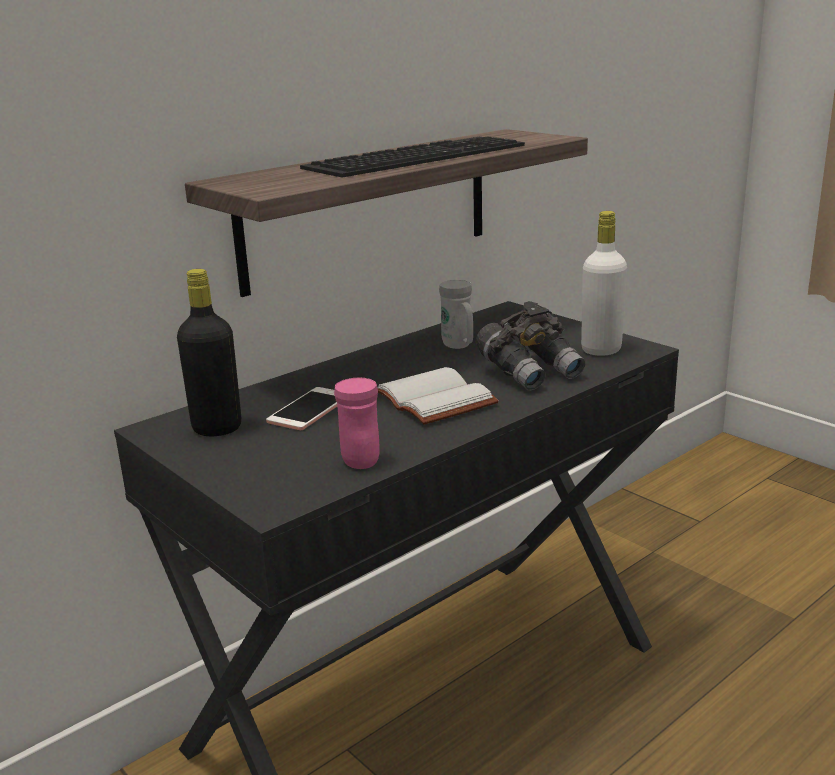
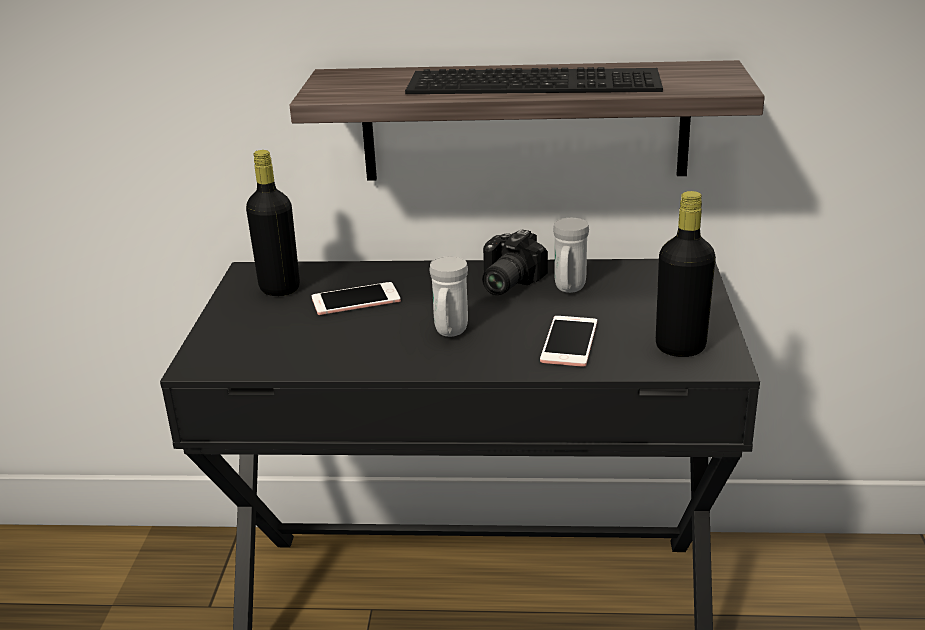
camera: 45 degrees right, 5 degrees up
(358, 458) = (305, 356): pink mug -> none
(404, 358) = (504, 283): none -> camera
(438, 399) = (449, 333): white book -> white mug
(530, 372) = (569, 342): grey binoculars -> phone
(601, 349) = (680, 347): white bottle -> black bottle

